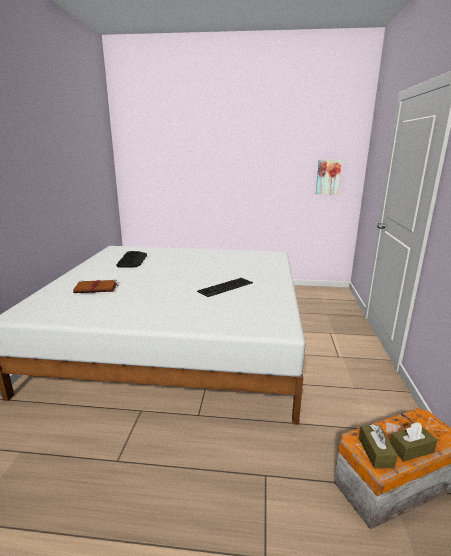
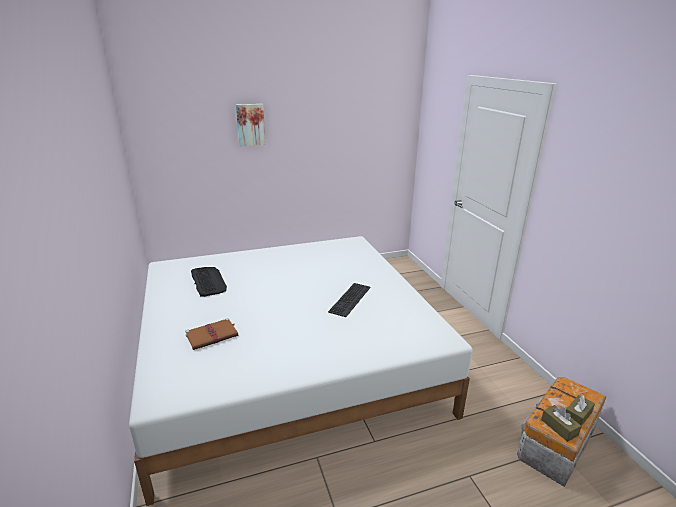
camera: 25 degrees left, 5 degrees up
(328, 176) = (384, 147): picture -> picture (250, 124)

